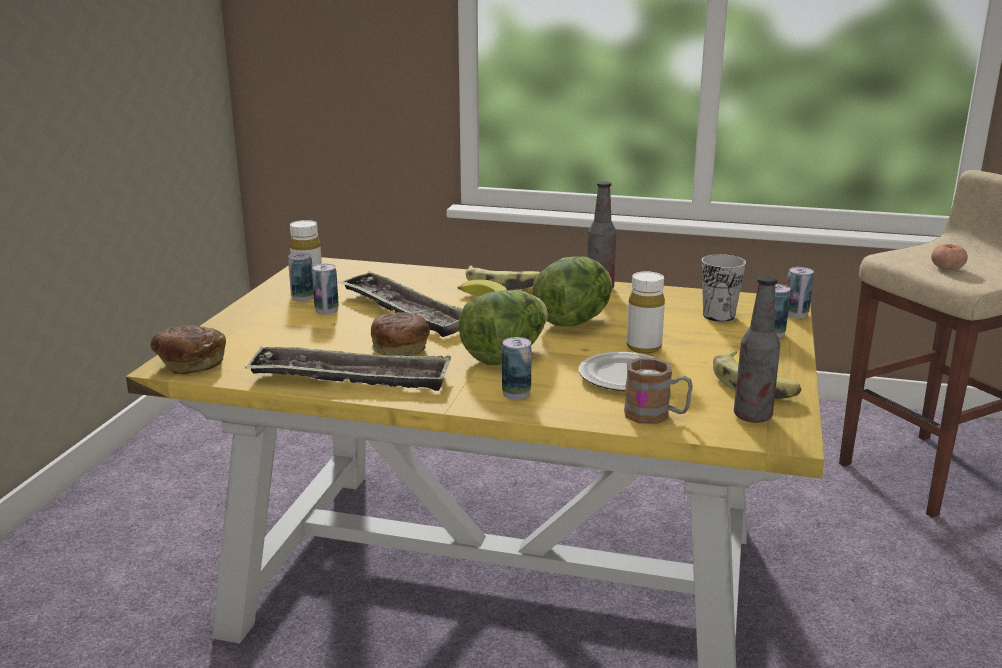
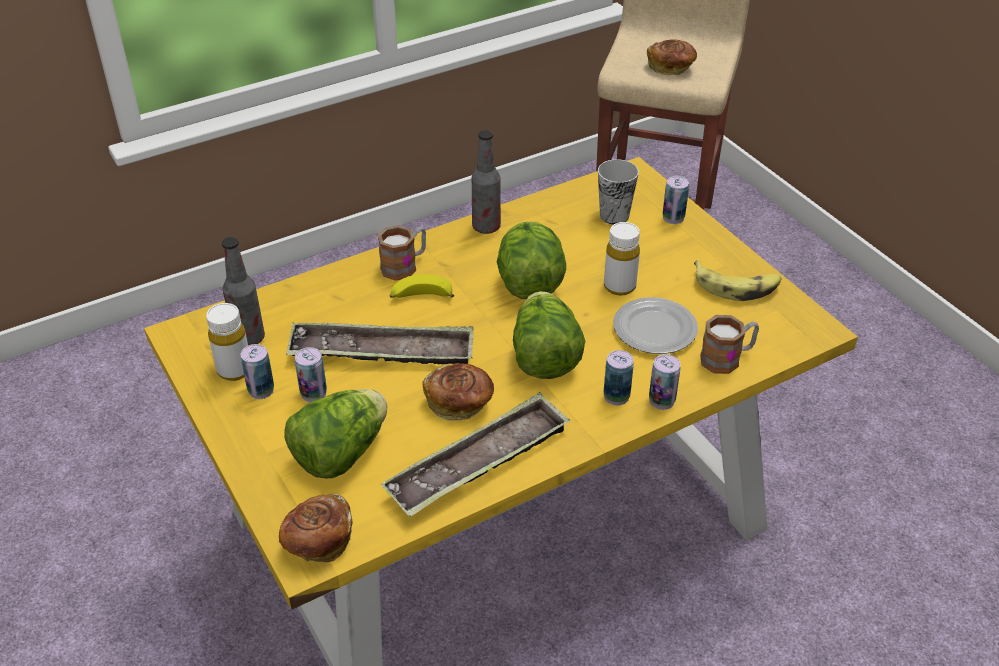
camera: 45 degrees left, 20 degrees up
(283, 338) = (340, 453): none -> lettuce
(503, 284) = (405, 265): banana -> mug
(752, 416) = (776, 321): bottle -> bottle (249, 338)
(796, 314) = (657, 184): can -> can (661, 400)
(947, 268) = (671, 68): tomato -> bread

